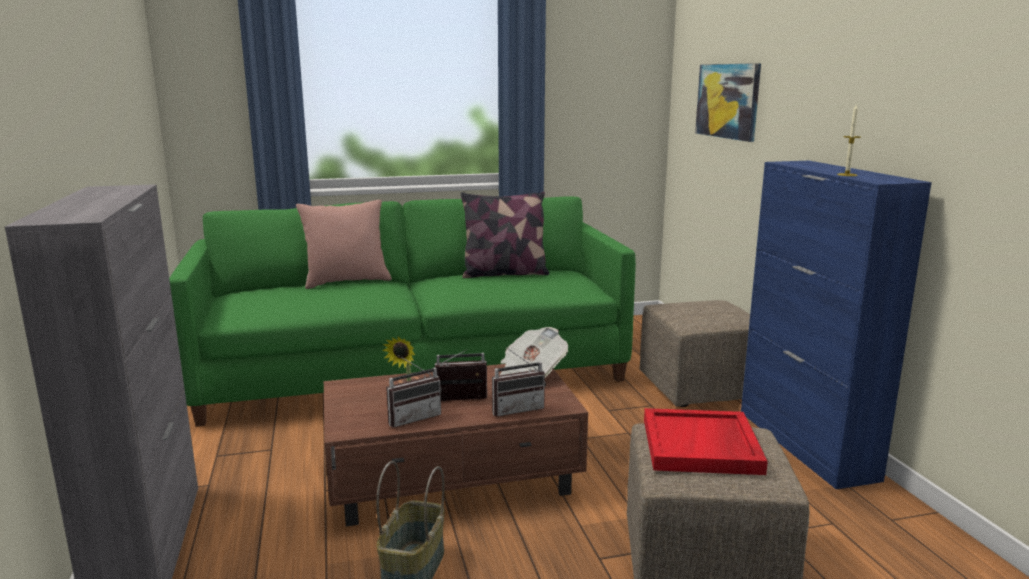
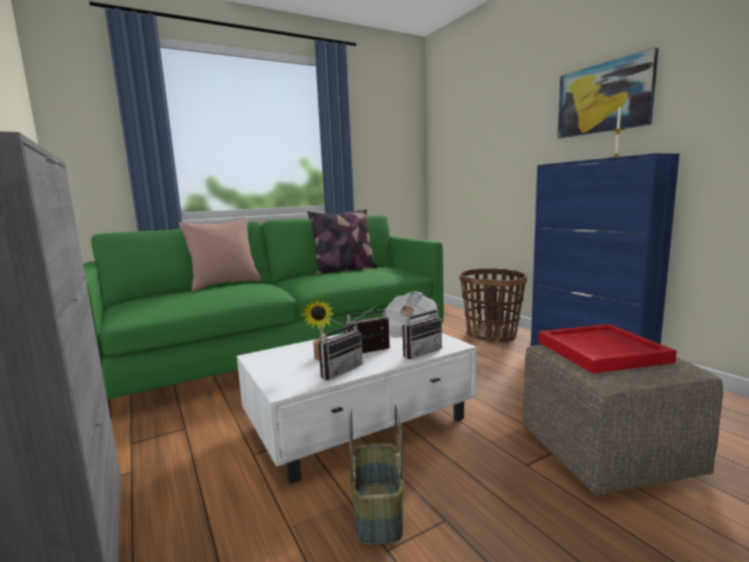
camera: 15 degrees left, 5 degrees down
(454, 476) = (361, 421): brown coffee table -> white coffee table
(699, 388) = (491, 335): beige ottoman -> basket
(728, 101) = (478, 144): picture -> picture (604, 98)

